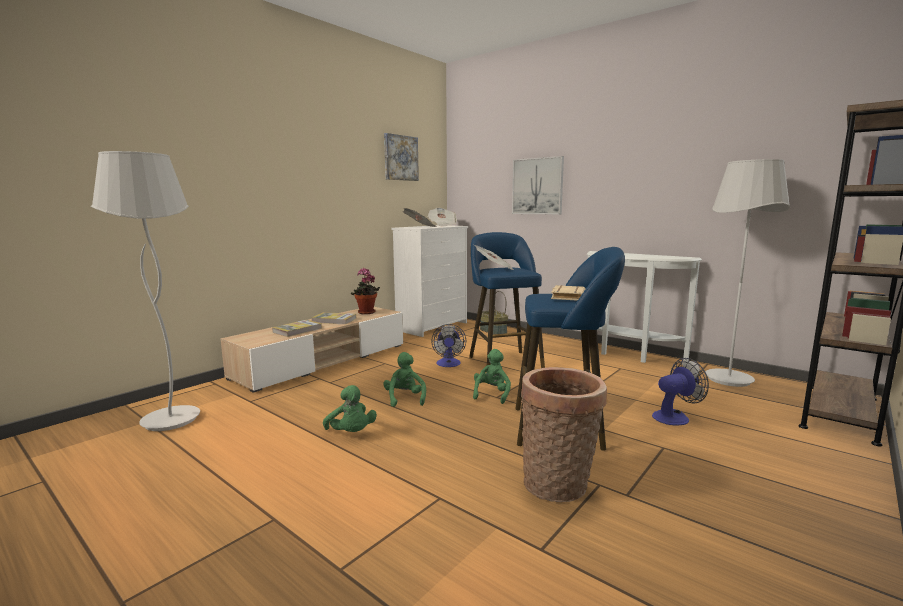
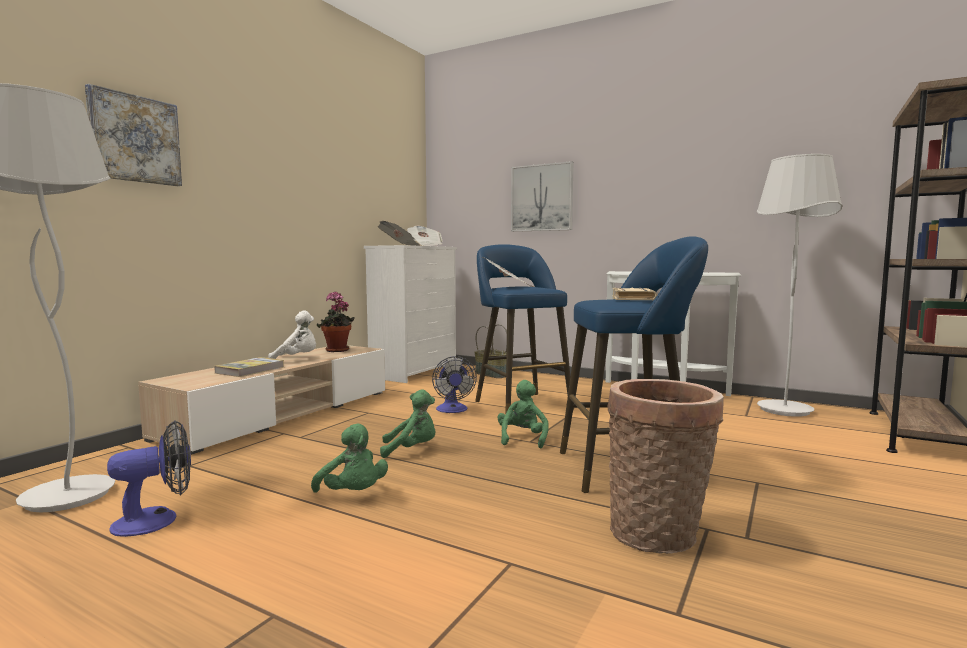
camera: 10 degrees left, 5 degrees down
(334, 320) = (297, 359): book -> white plush toy
(400, 158) = (374, 160): picture -> picture (134, 139)
(405, 398) = (411, 450): green plush toy -> green plush toy turned 105 degrees clockwise
(675, 417) = (751, 450): fan -> fan (157, 520)

